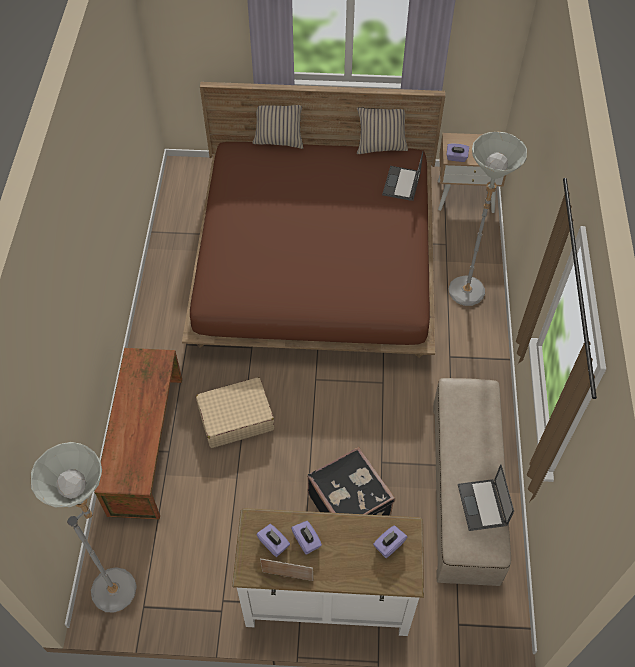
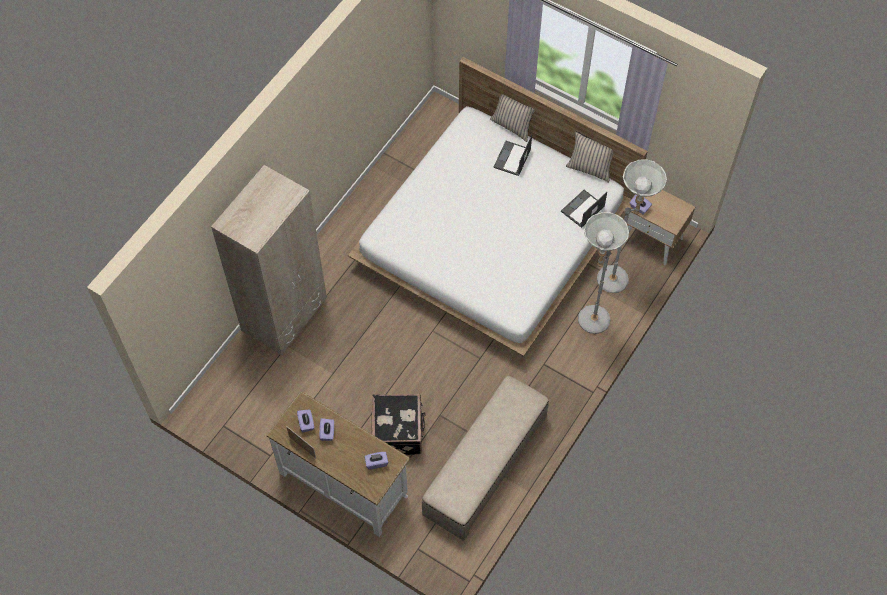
camera: 30 degrees right, 5 degrees up
(121, 583) = (218, 403): grey floor lamp -> grey floor lamp (619, 277)
(145, 443) = (286, 316): brown bench -> beige wardrobe
(235, 418) = (358, 330): beige suitcase -> none
(315, 263) = (492, 239): brown bed -> white bed
(482, 505) = (472, 477): laptop -> laptop (512, 159)

